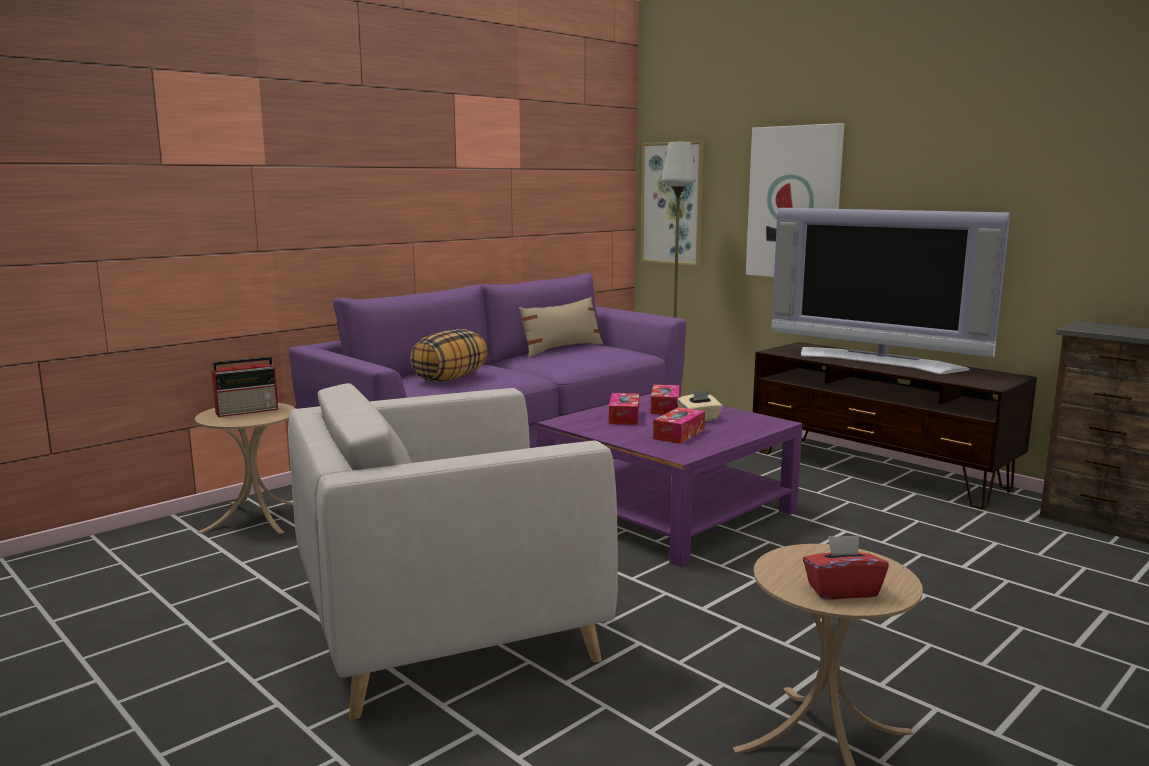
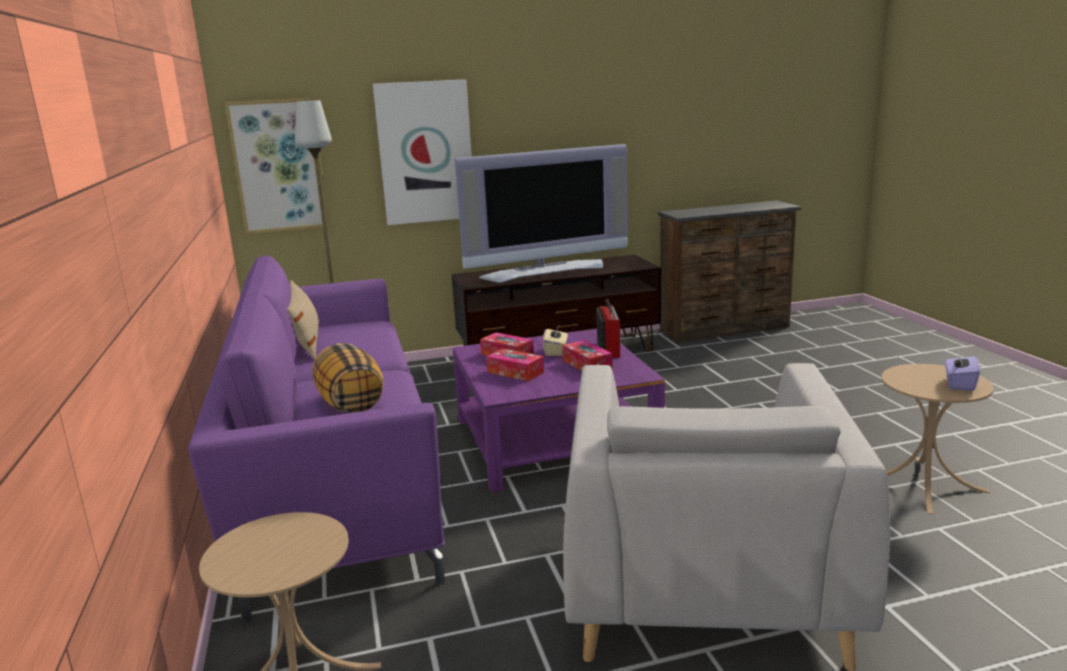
camera: 60 degrees left, 5 degrees up
(248, 411) = (264, 546): radio -> radio (609, 349)
(842, 590) = (959, 384): red tissue box -> purple tissue box

